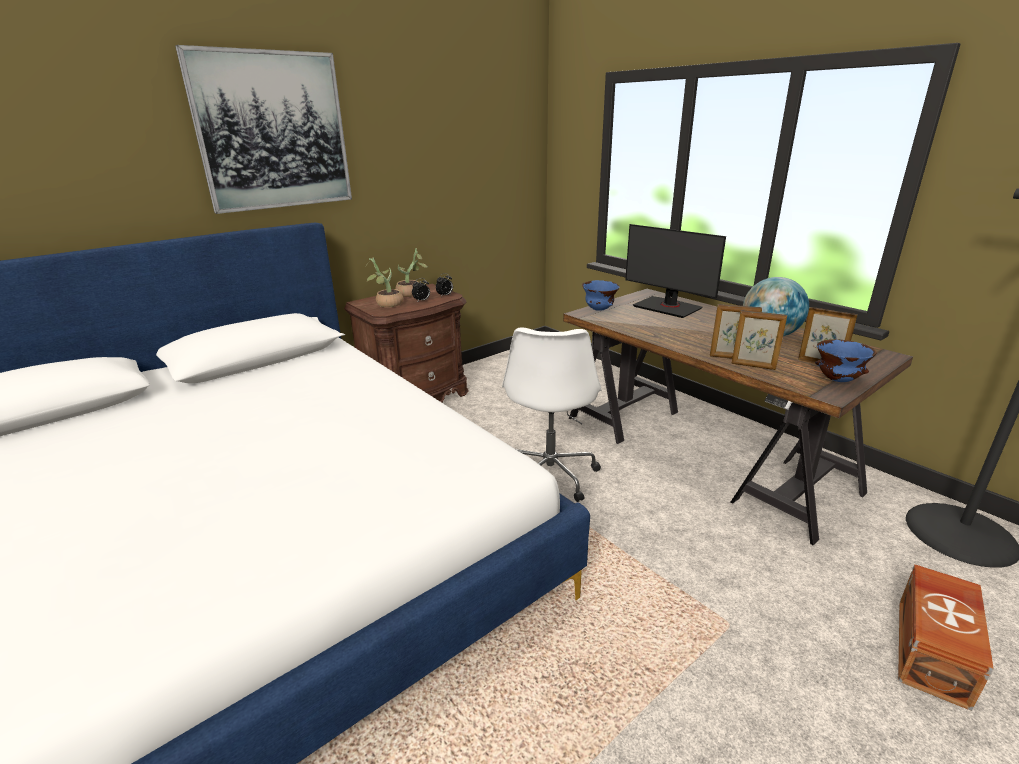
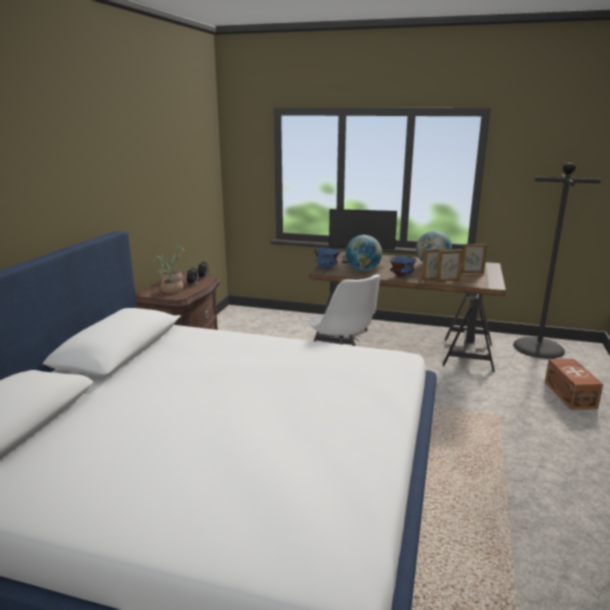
camera: 35 degrees left, 5 degrees down
(273, 131) = (87, 159): picture -> none
(643, 322) = (363, 270): none -> globe
(837, 380) = (488, 279): blue bowl -> blue bowl (401, 277)

